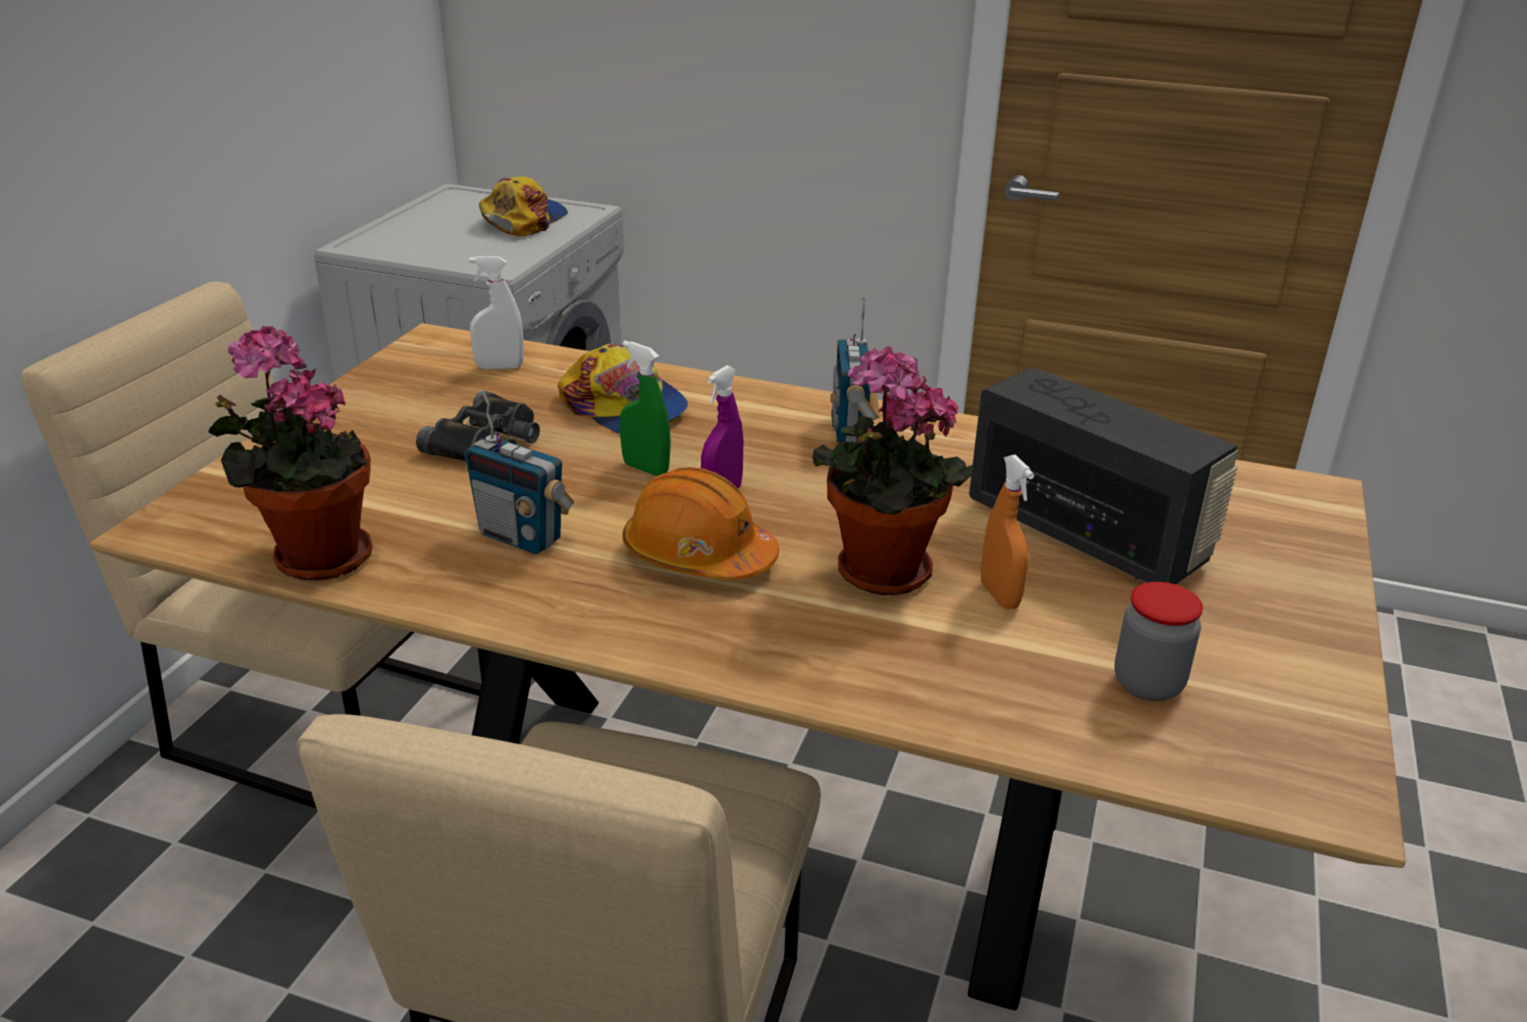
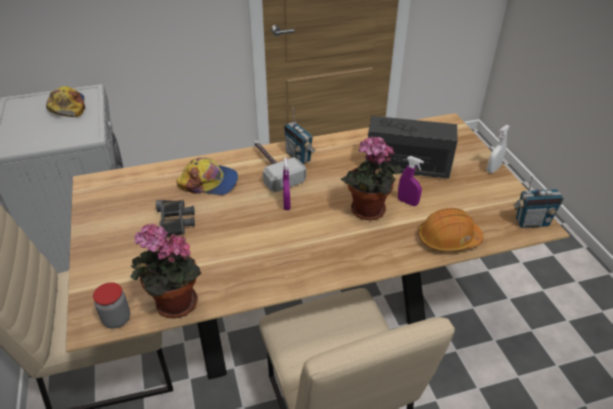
camera: 35 degrees left, 10 degrees up
(499, 367) = (136, 184): white spray bottle -> white spray bottle (493, 169)
(521, 537) = (239, 256): radio -> radio (531, 222)
(645, 469) = (248, 206): green spray bottle -> none
(698, 555) = (306, 232): orange hard hat -> orange hard hat (448, 239)
(772, 428) = (272, 168): none -> hammer
(999, 596) = (407, 202): orange spray bottle -> purple spray bottle
(1148, 684) = (472, 213): jar -> jar (117, 319)

